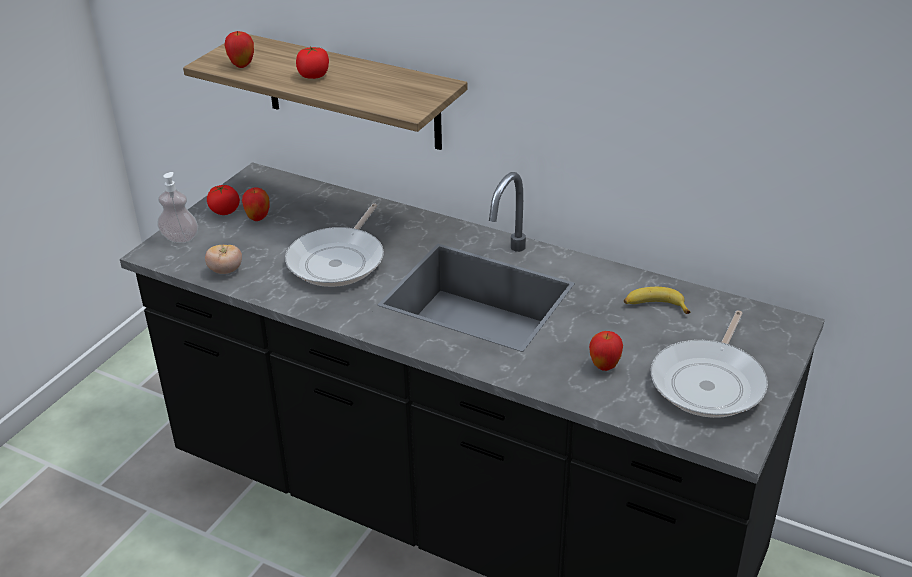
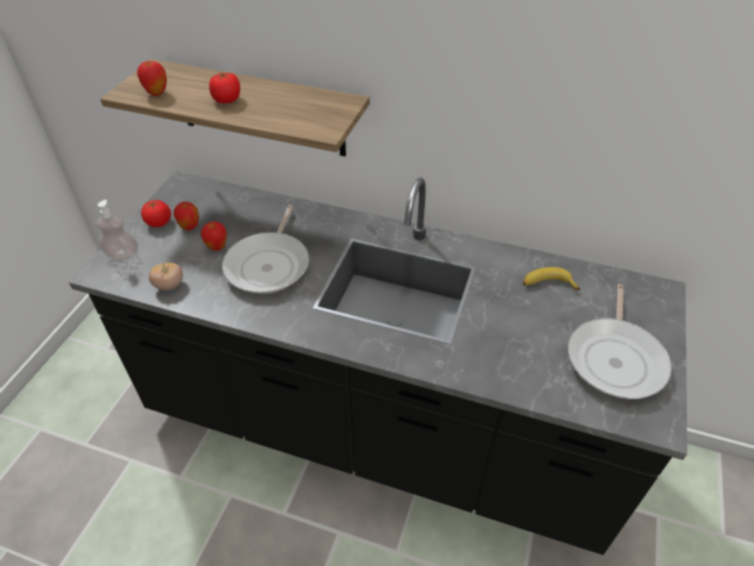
camera: 10 degrees left, 10 degrees up
(604, 366) = (524, 352): apple -> apple (217, 247)

